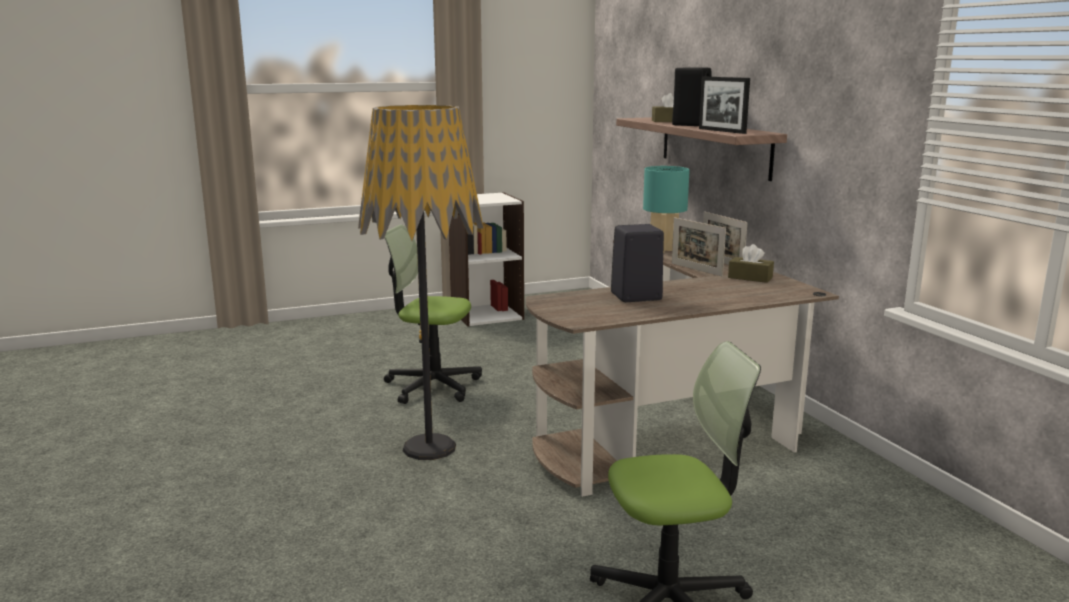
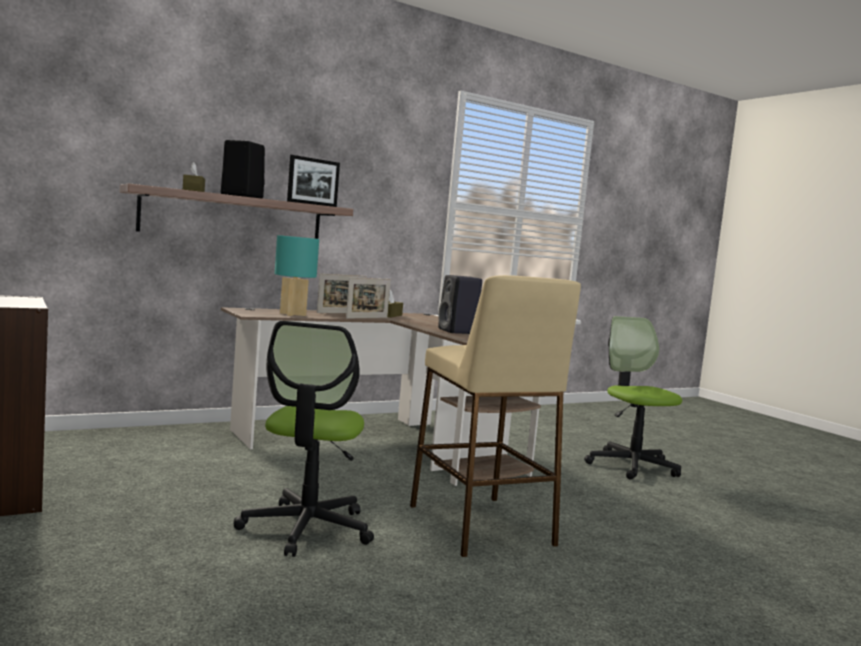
camera: 100 degrees left, 10 degrees down
(429, 447) = (481, 525): floor lamp -> beige stool

